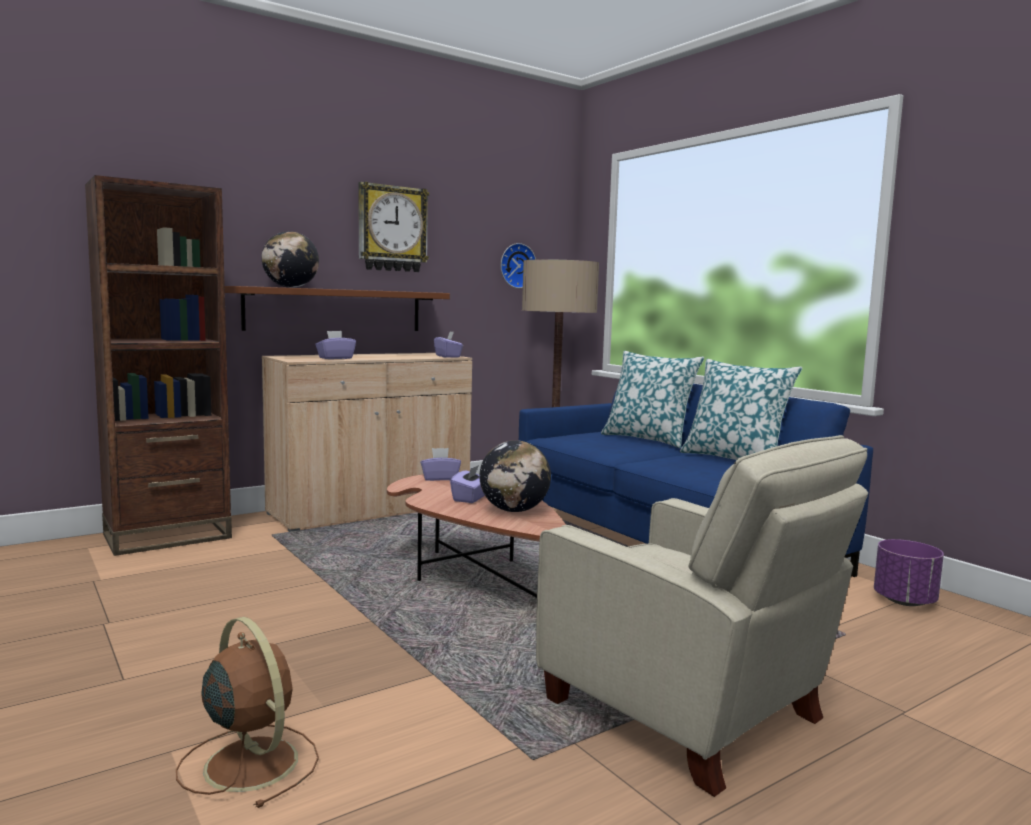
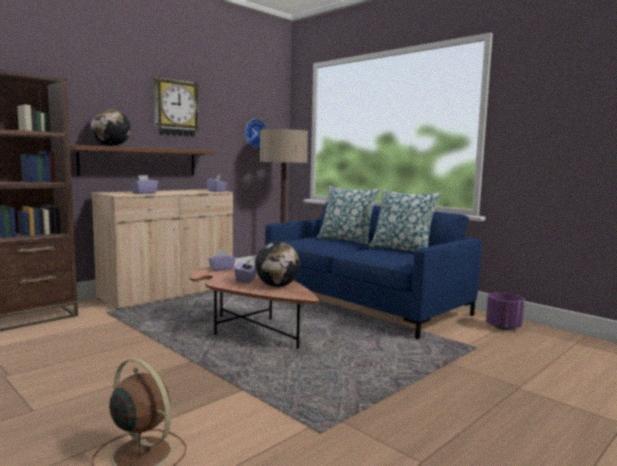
camera: 10 degrees left, 0 degrees up
(689, 713) = (403, 398): beige armchair -> none

